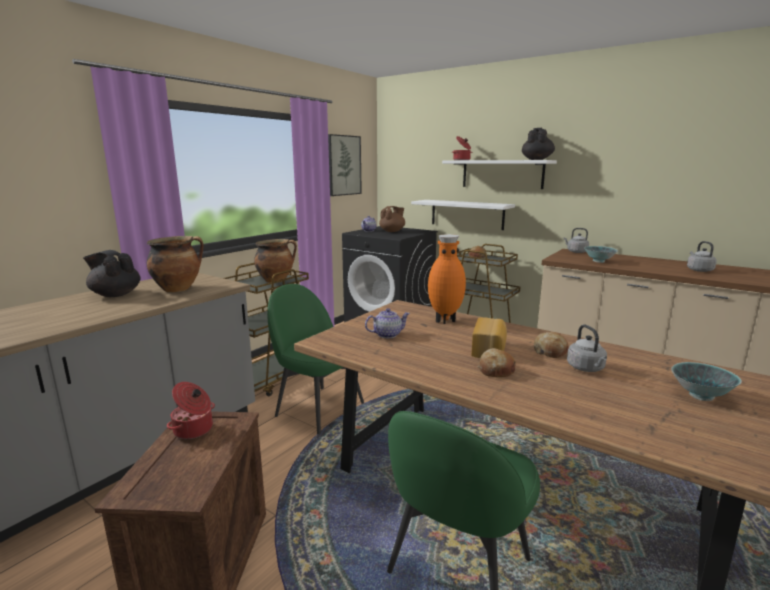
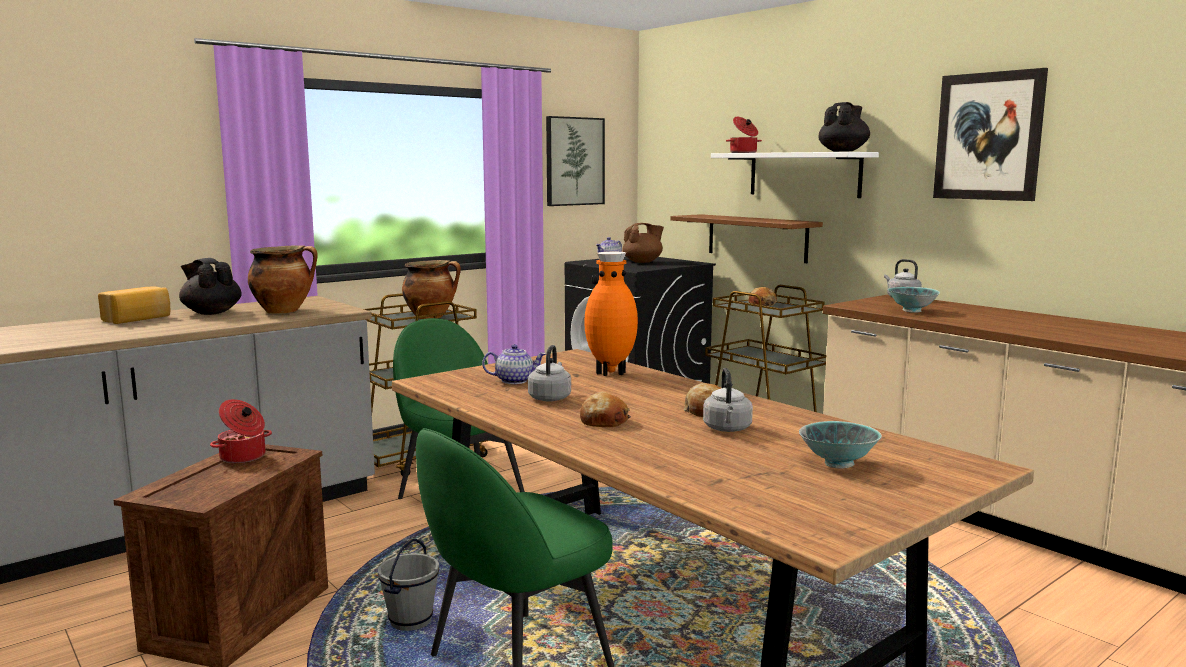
camera: 15 degrees right, 5 degrees down
(350, 538) = (410, 621): none -> grey bucket
(467, 214) = (756, 237): white shelf -> brown shelf
(489, 349) = (626, 403): bread -> bread (138, 319)
(635, 151) = (988, 136): none -> picture
(698, 270) = (1060, 328): grey kettle -> grey kettle (550, 398)

